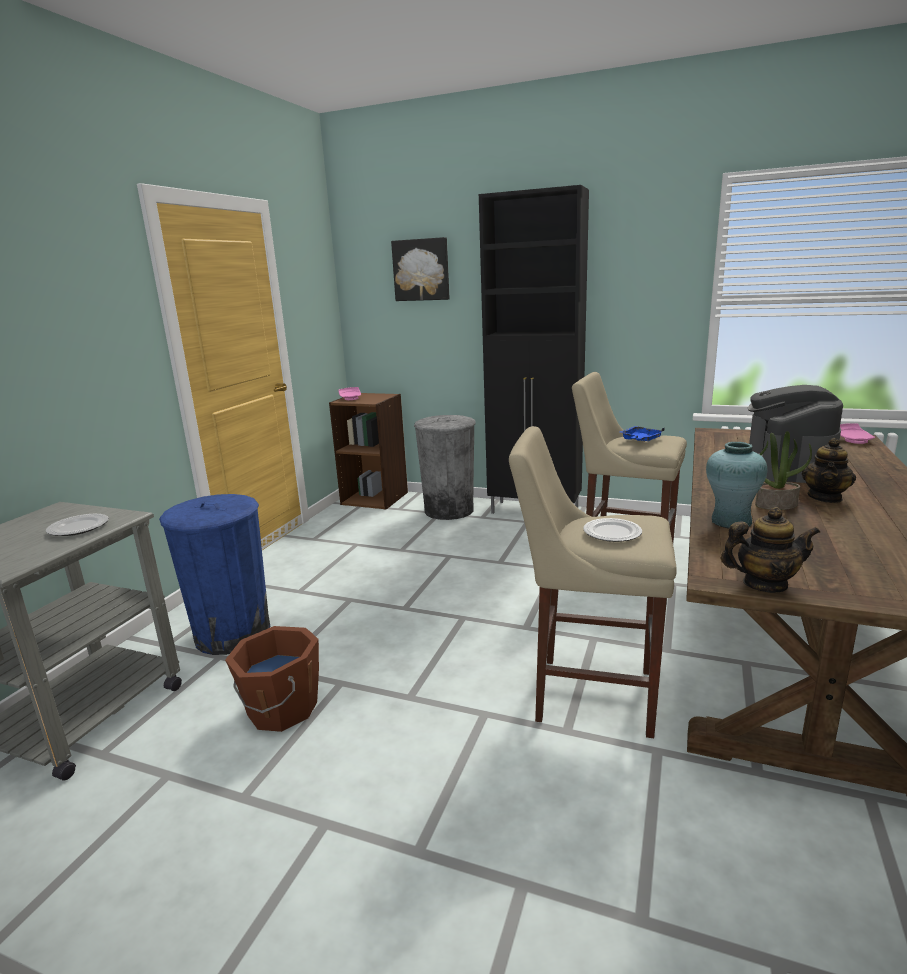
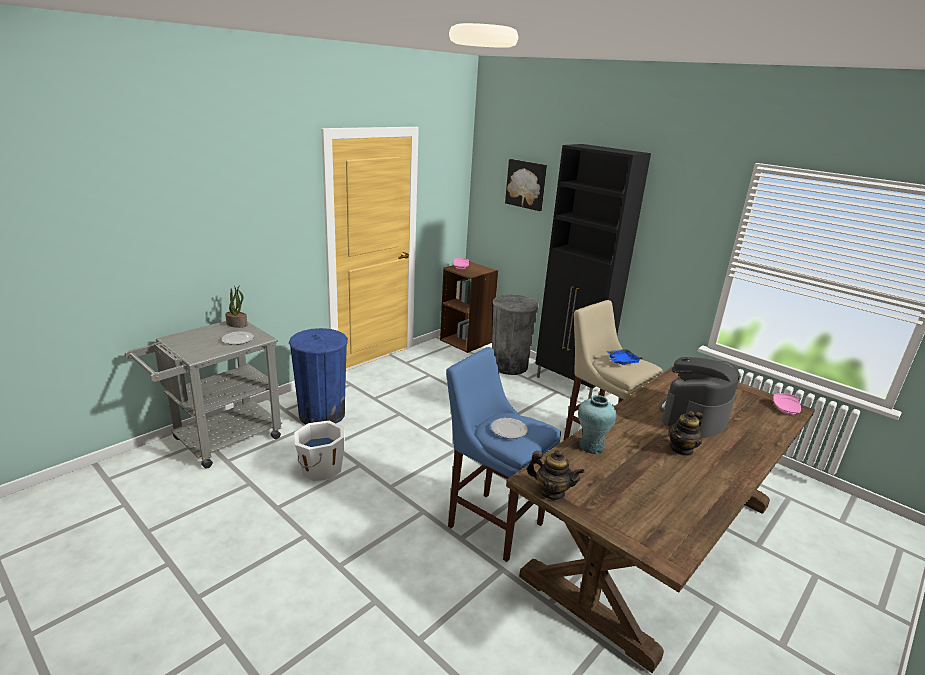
camera: 20 degrees right, 5 degrees up
(281, 709) = (320, 469): brown bucket -> white bucket
(587, 693) = (491, 522): beige stool -> blue stool
(776, 505) = (639, 444): potted plant -> potted plant (237, 324)

